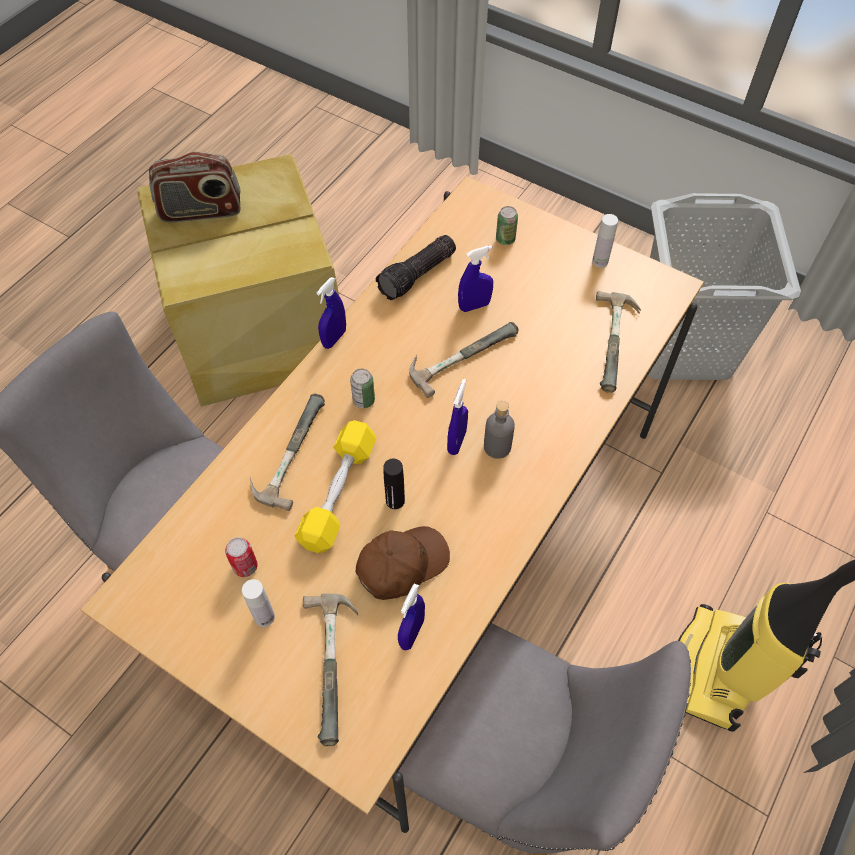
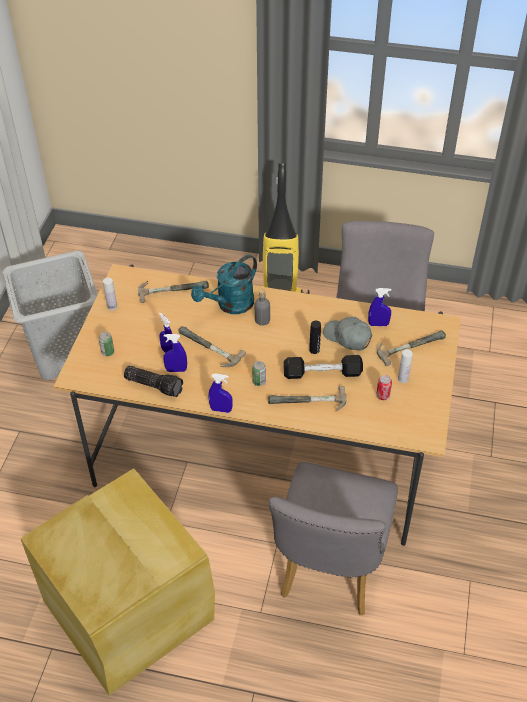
camera: 110 degrees left, 10 degrees down
(201, 211) = (105, 570): radio -> none
(338, 493) = (322, 373): yellow dumbbell -> black dumbbell
(401, 565) = (347, 337): brown cap -> grey cap
(457, 441) = (267, 336): blue spray bottle -> blue spray bottle (176, 370)
(549, 411) = (230, 305): none -> turquoise watering can

